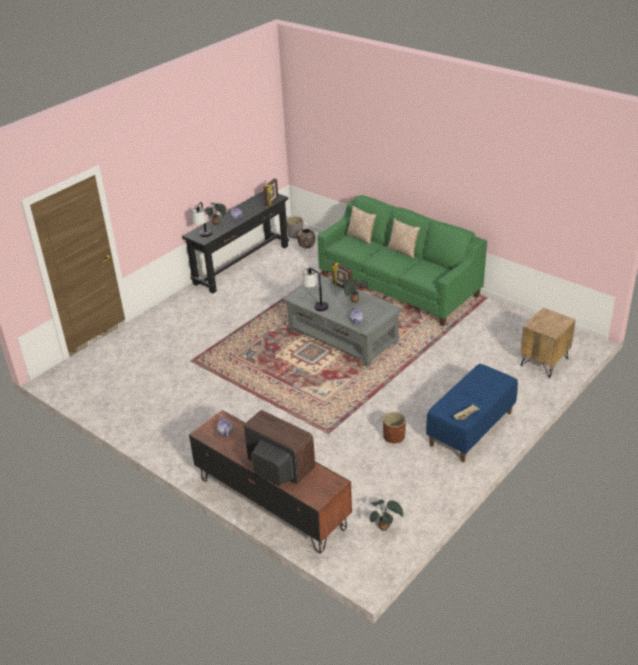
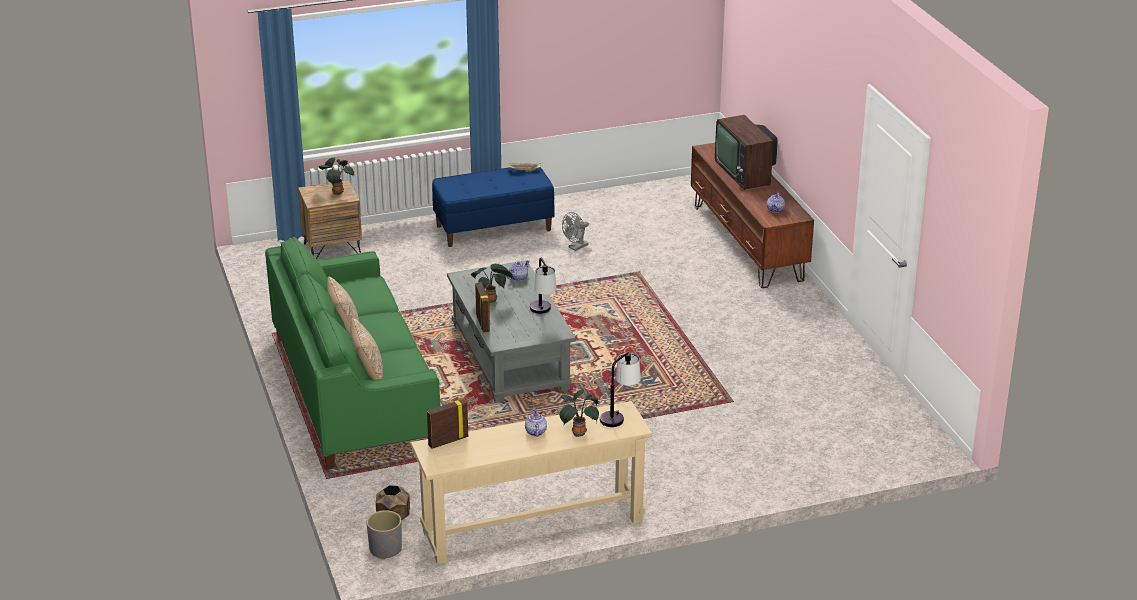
camera: 150 degrees left, 5 degrees down
(242, 264) = (533, 526): black console table -> beige console table
(385, 527) = (661, 197): potted plant -> potted plant (337, 192)
(394, 437) = (576, 247): brown planter -> grey fan

